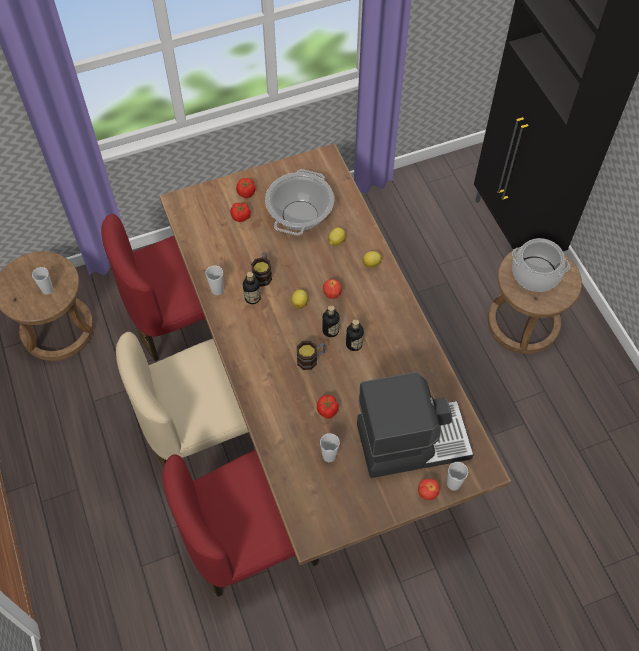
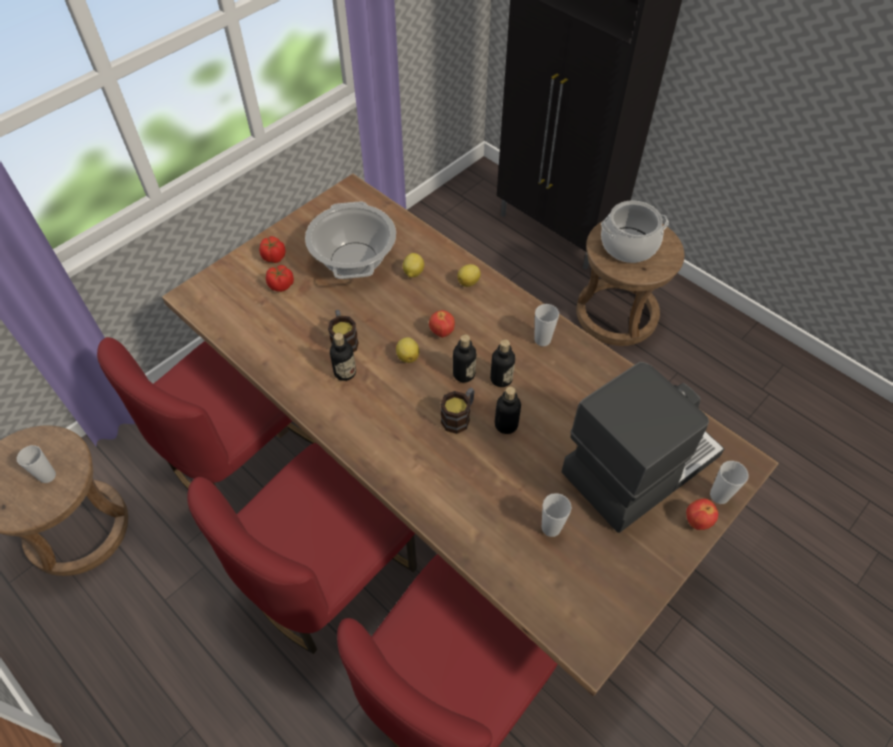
camera: 25 degrees left, 5 degrees down
(203, 431) = (326, 576): beige chair -> red chair
(217, 290) = (294, 380): cup -> cup (542, 340)
(327, 410) = (515, 471): tomato -> none
(339, 377) = (506, 425): none -> bottle

